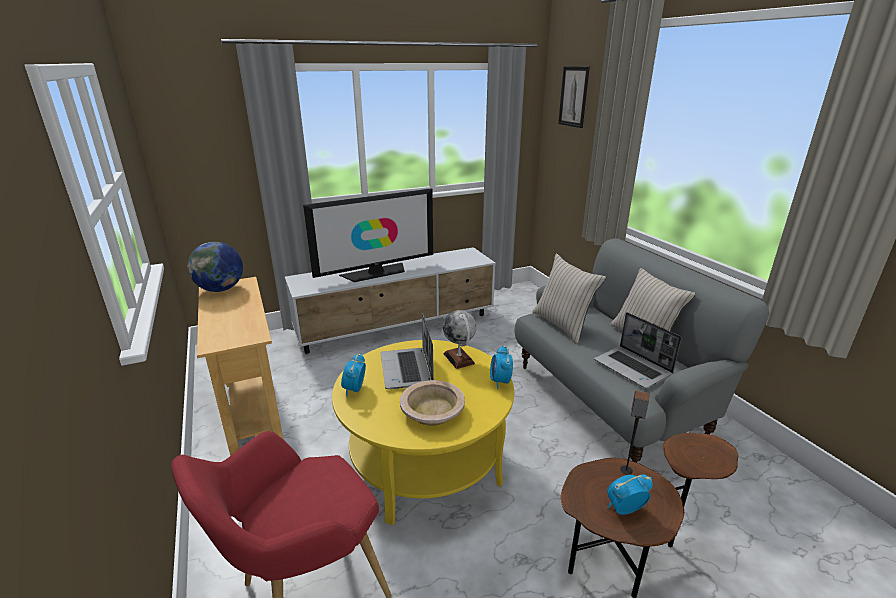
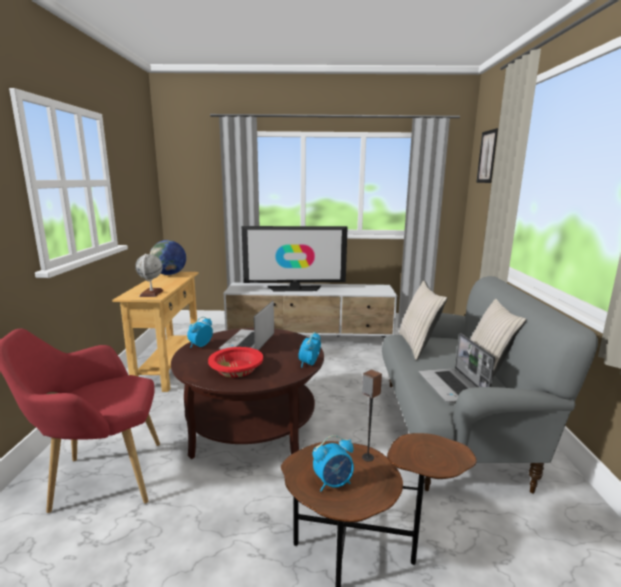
camera: 25 degrees right, 10 degrees down
(426, 462) = (252, 427): yellow coffee table -> brown coffee table
(432, 411) = (236, 369): beige bowl -> red bowl
(459, 358) = (294, 344): globe -> globe (151, 293)
(624, 509) = (333, 483): alarm clock -> alarm clock turned 150 degrees clockwise

